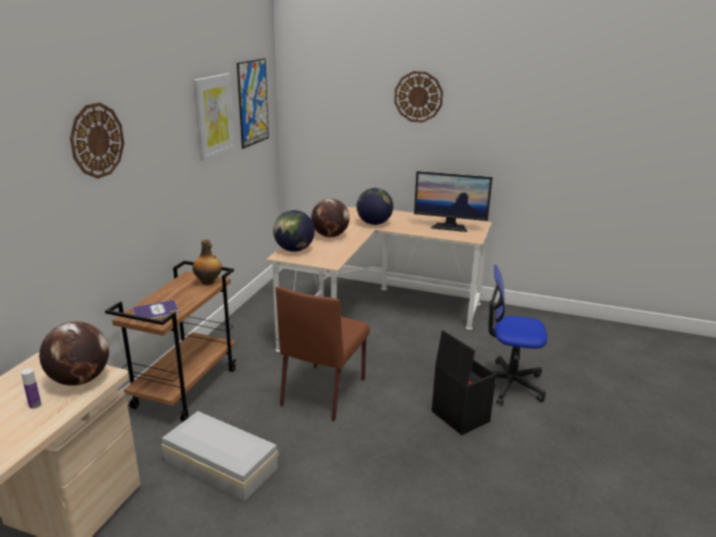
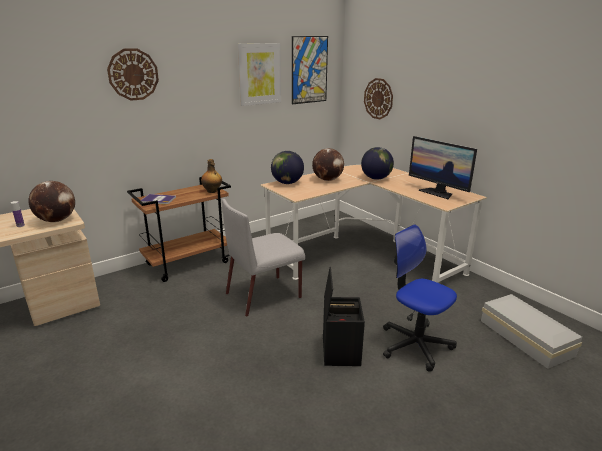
camera: 35 degrees right, 0 degrees up
(220, 463) = (152, 313): white storage box -> white storage box (525, 336)
(324, 391) = (264, 295): brown chair -> grey chair
(418, 97) = (437, 70): wall clock -> wall clock (378, 98)

